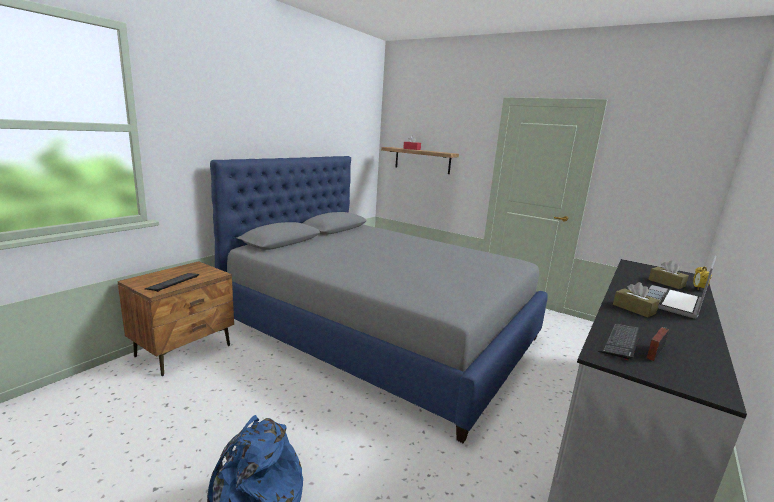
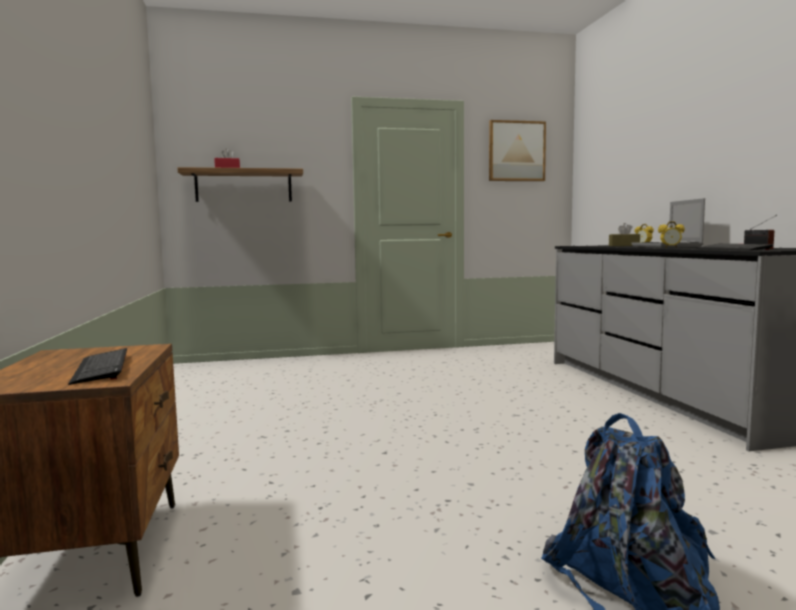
camera: 45 degrees left, 10 degrees down
(380, 330) = (347, 410): grey bed -> none
(633, 309) = (670, 247): brown tissue box -> alarm clock
(658, 150) = (516, 151): none -> picture

